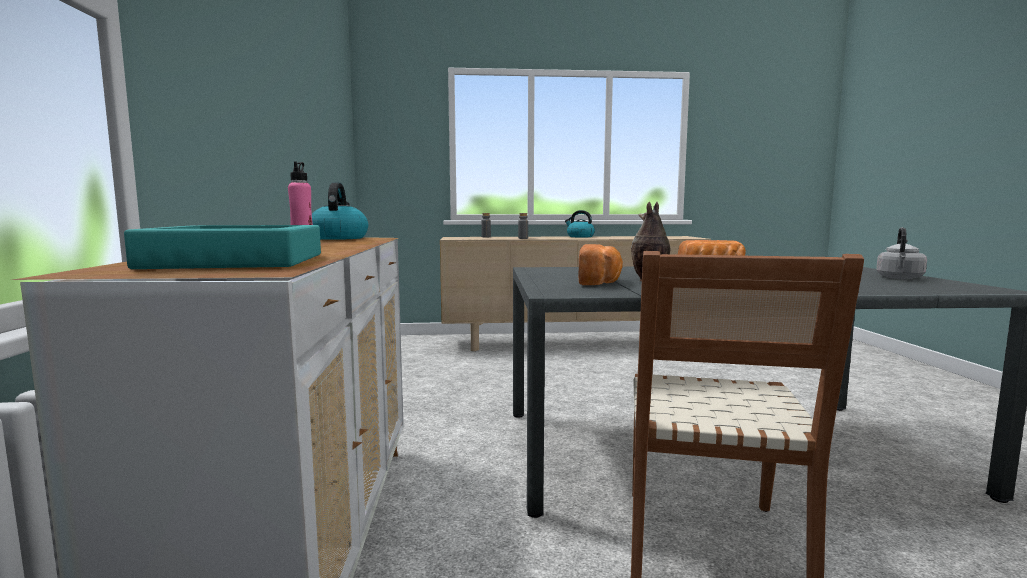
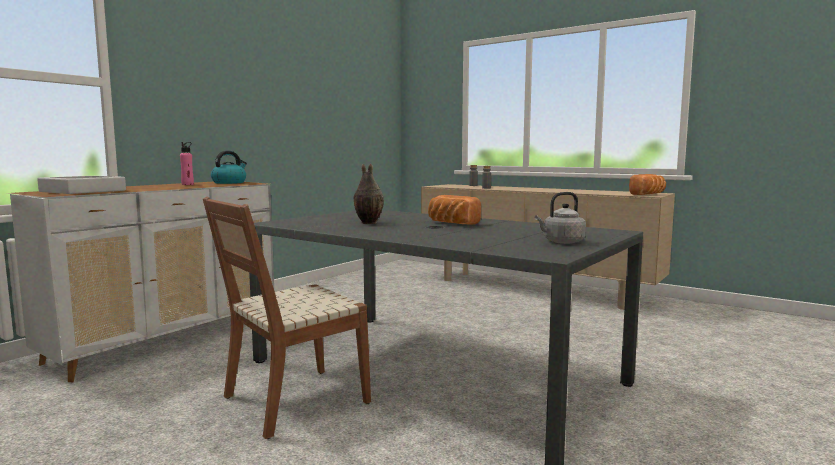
camera: 40 degrees right, 0 degrees up
(237, 261) = (83, 191): turquoise tray -> grey tray
(580, 236) = (550, 189): kettle -> none
(600, 282) = (335, 221): bread -> bread (648, 194)

